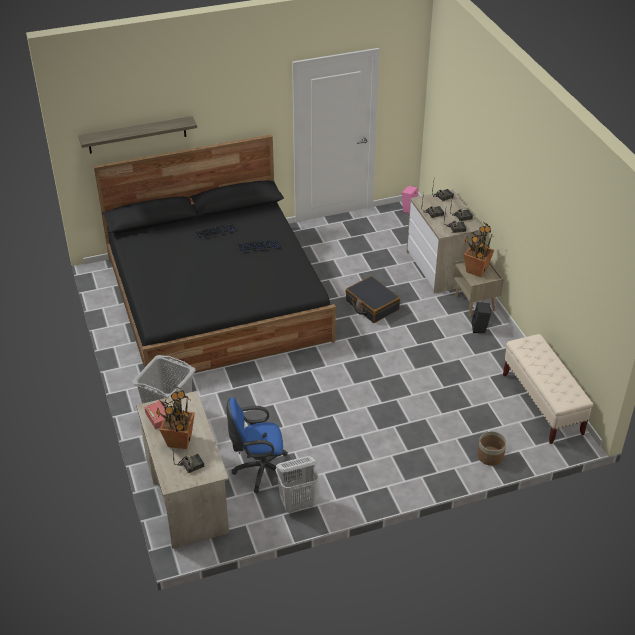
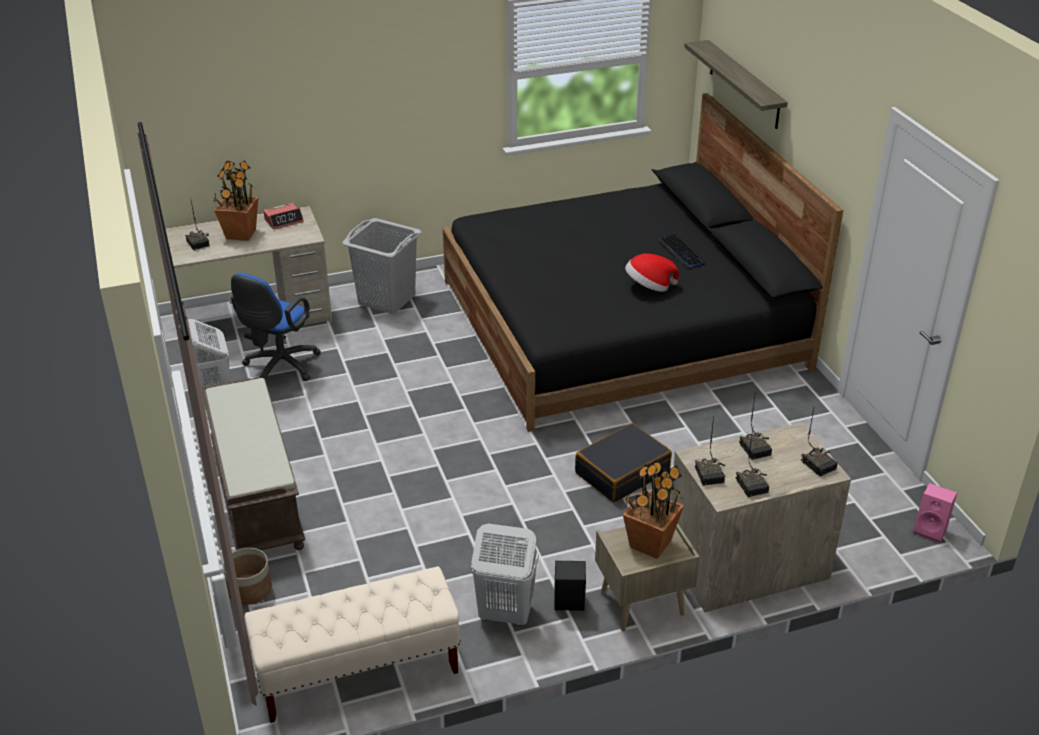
camera: 90 degrees right, 5 degrees down
(258, 247) = (649, 287): keyboard -> hat
(259, 470) = (279, 368): blue office chair -> blue office chair turned 150 degrees counterclockwise
(404, 465) = (255, 494): none -> brown bench
(490, 351) = (504, 614): none -> white laundry basket

